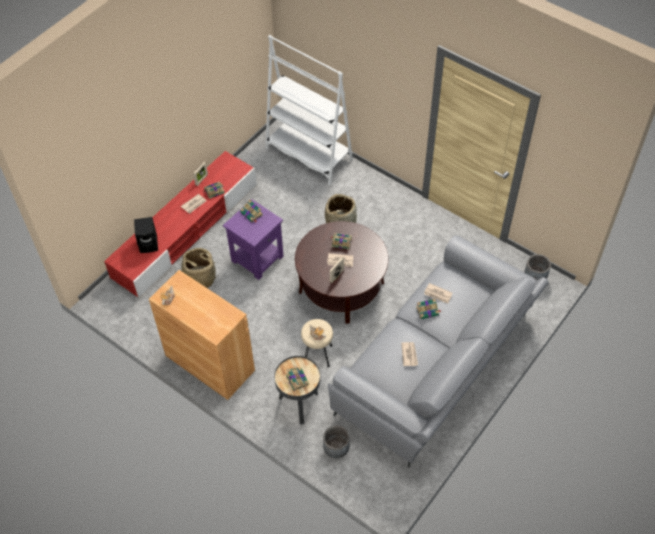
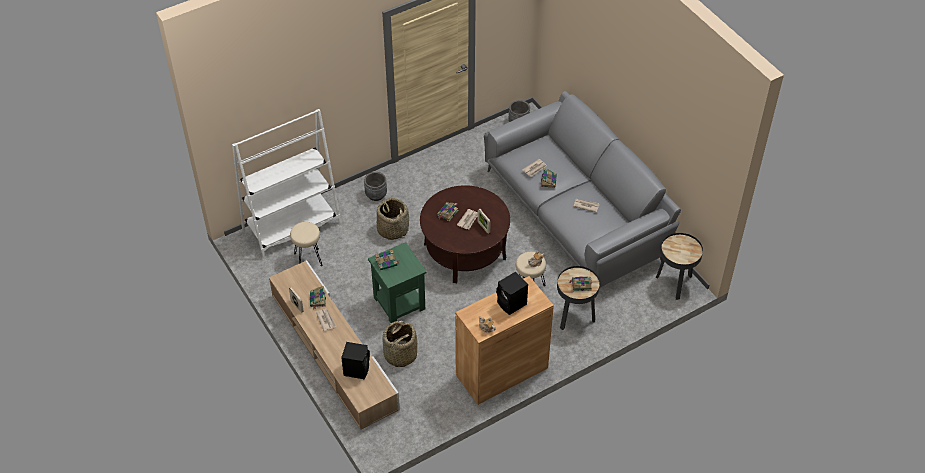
camera: 70 degrees left, 5 degrees down
(186, 231) = (333, 351): red tv stand -> beige tv stand
(204, 311) = (512, 304): none -> black speaker
(257, 258) = (399, 303): purple side table -> green side table
(279, 178) = (308, 259): none -> beige stool
(336, 449) = (628, 304): grey planter -> grey planter (376, 195)
(384, 487) = (675, 283): none -> black side table

